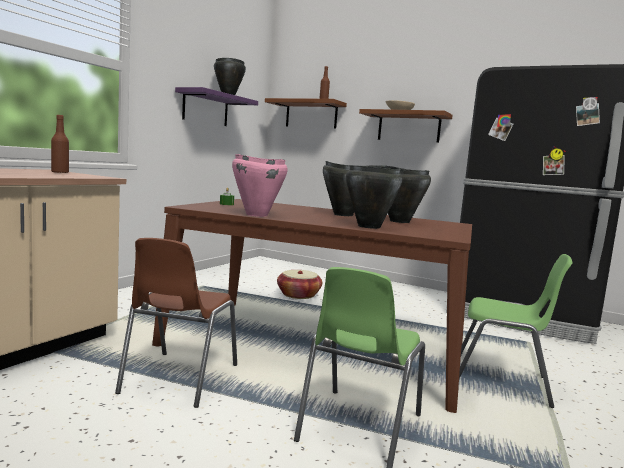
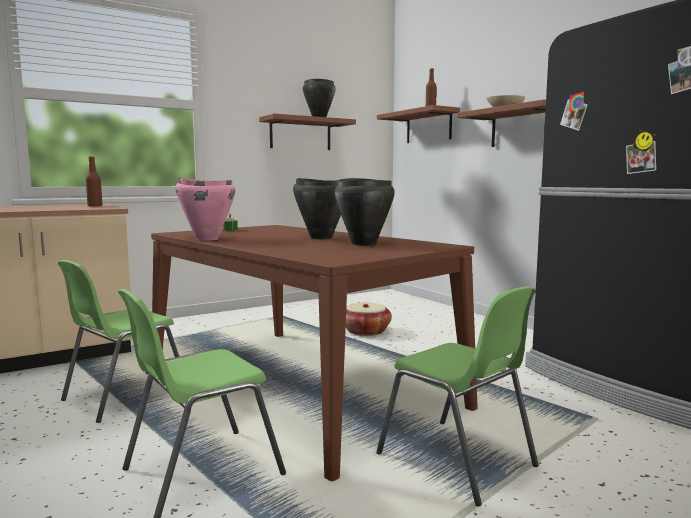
camera: 30 degrees right, 0 degrees up
(178, 379) = (124, 396): brown chair -> green chair
(205, 108) = (300, 134): purple shelf -> brown shelf
(369, 227) = (284, 249): black cooking pot -> none

